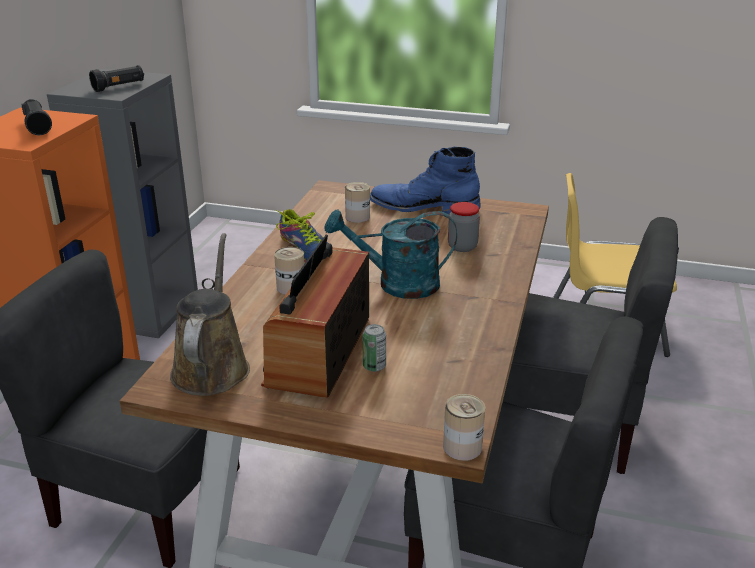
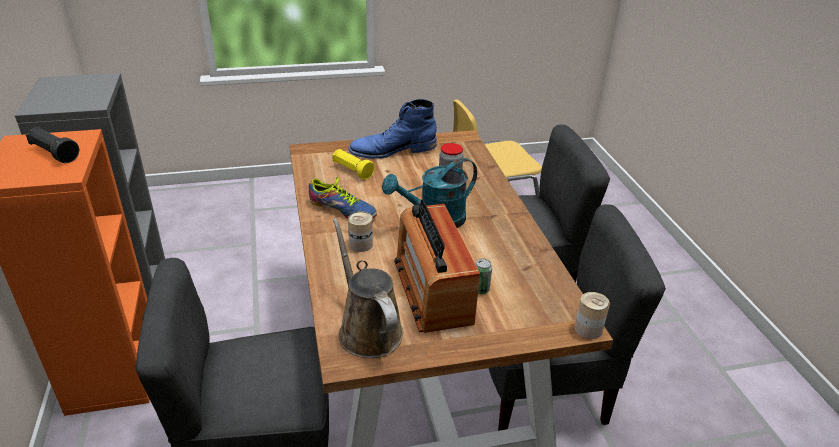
camera: 30 degrees left, 5 degrees up
(119, 87) = (85, 95): black flashlight -> none
(357, 217) = (352, 171): can -> yellow flashlight

